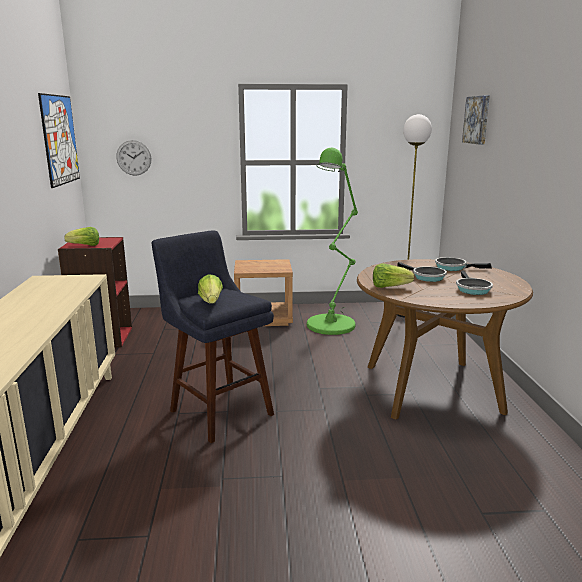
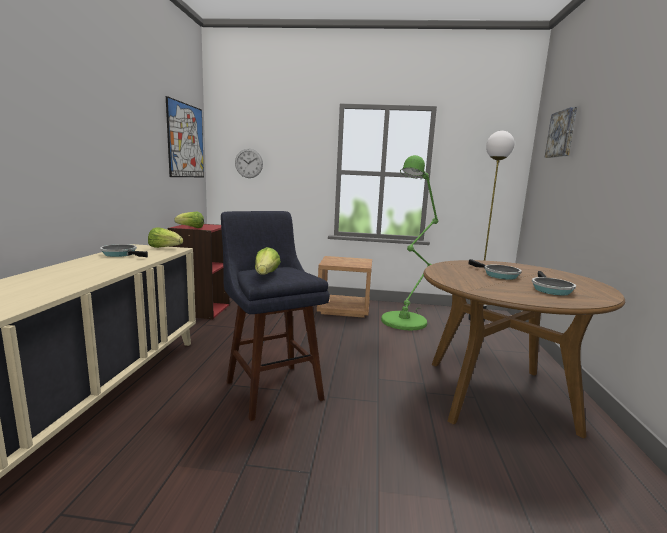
camera: 10 degrees right, 5 degrees down
(389, 287) = (456, 279): lettuce -> lettuce (164, 248)
(453, 267) = (529, 270): frying pan -> frying pan (121, 254)

